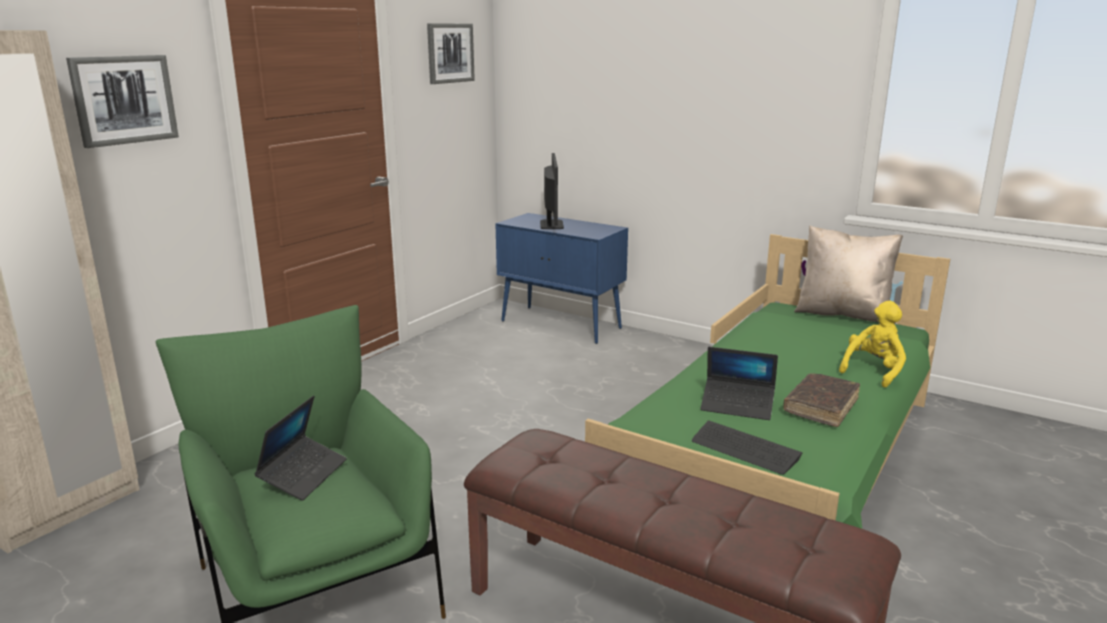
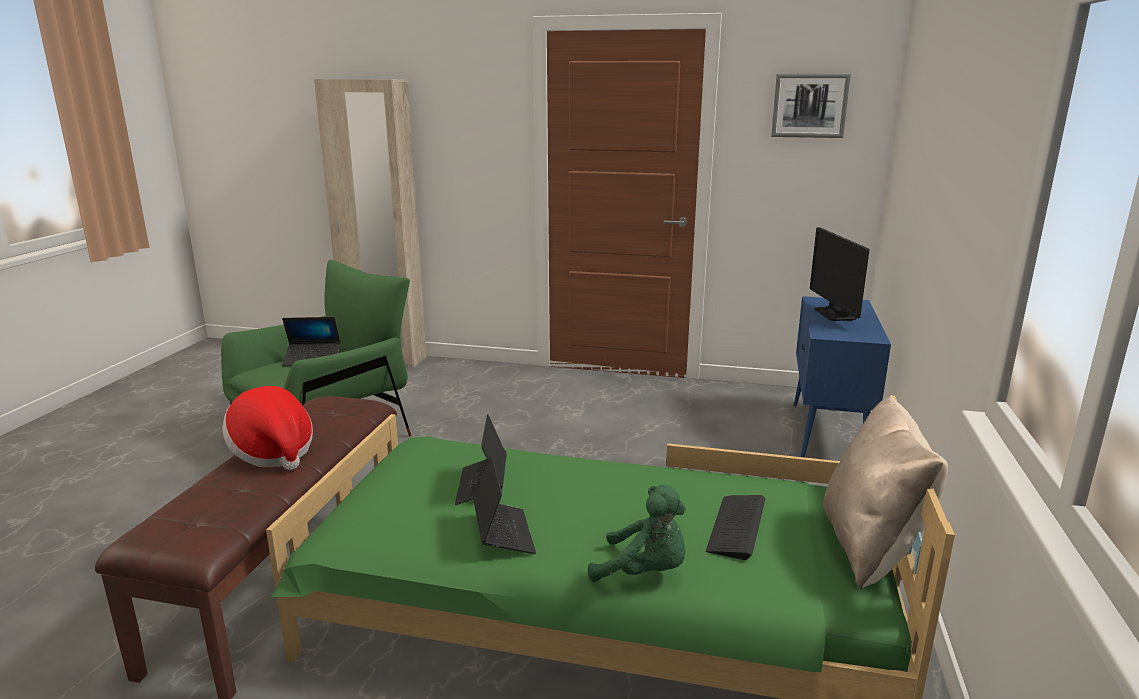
camera: 70 degrees right, 0 degrees up
(124, 99) = (464, 124): picture -> none
(551, 225) = (835, 314): monitor -> monitor turned 105 degrees clockwise
(649, 496) = (273, 452): none -> hat
(745, 449) = (386, 496): keyboard -> keyboard (736, 526)
(821, 407) = (503, 534): brown book -> laptop
(873, 371) = (644, 572): yellow plush toy -> green plush toy

